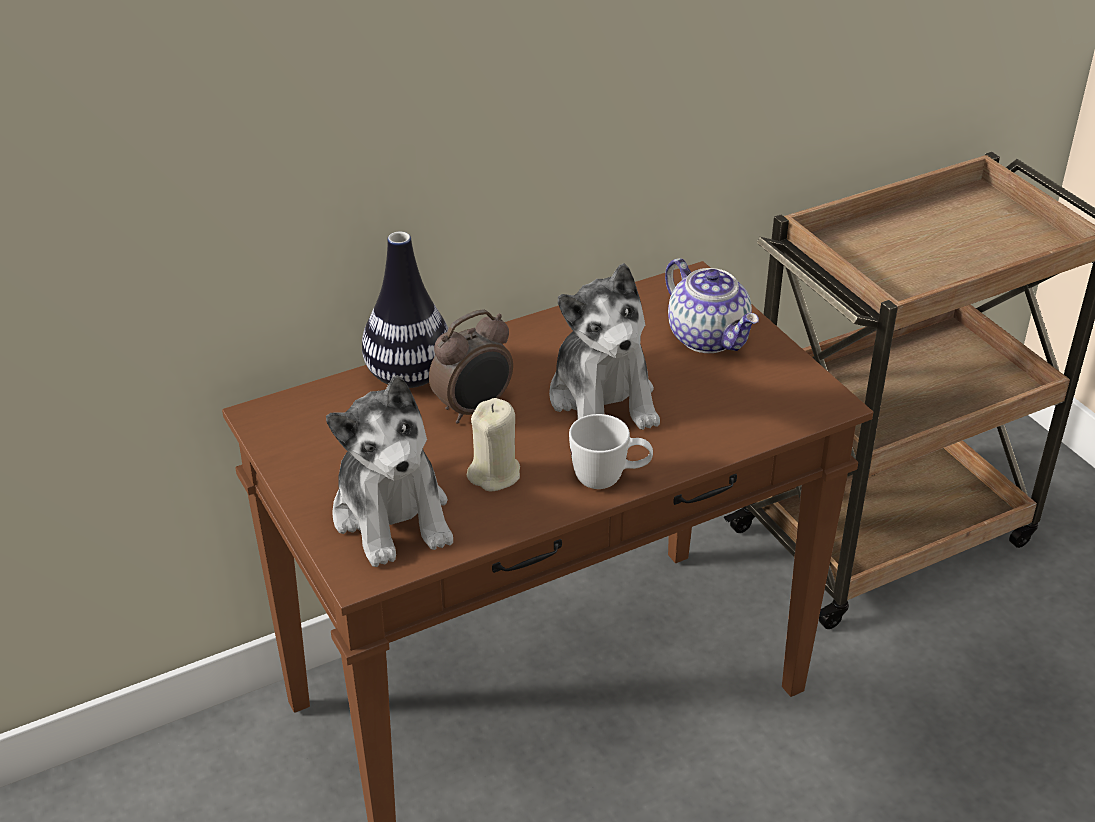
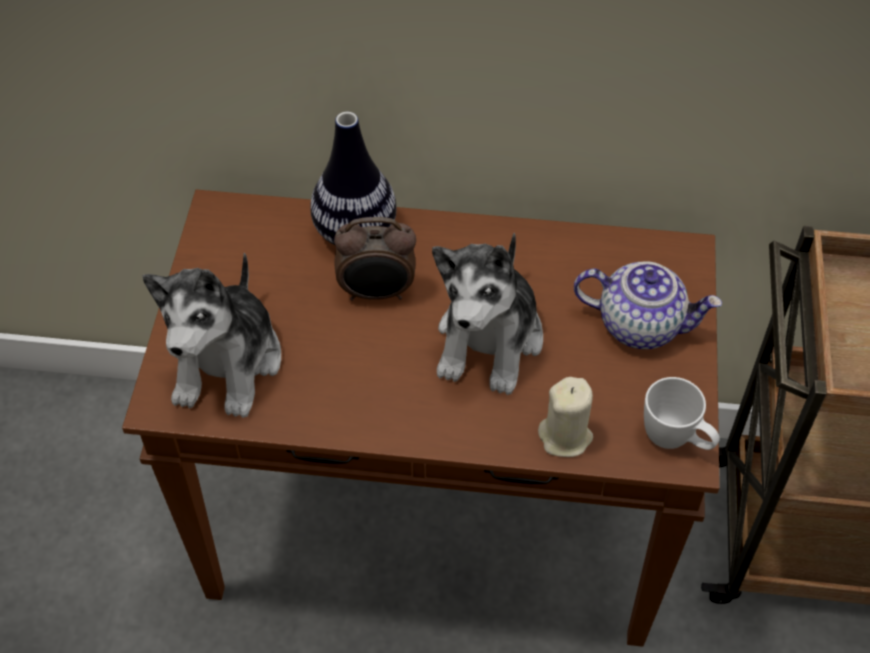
camera: 35 degrees right, 15 degrees up
(494, 474) = (336, 367): beige candle -> beige candle (565, 436)
(609, 480) = (421, 426): white mug -> white mug (676, 440)
(709, 337) = (641, 324): teapot -> teapot turned 75 degrees counterclockwise

